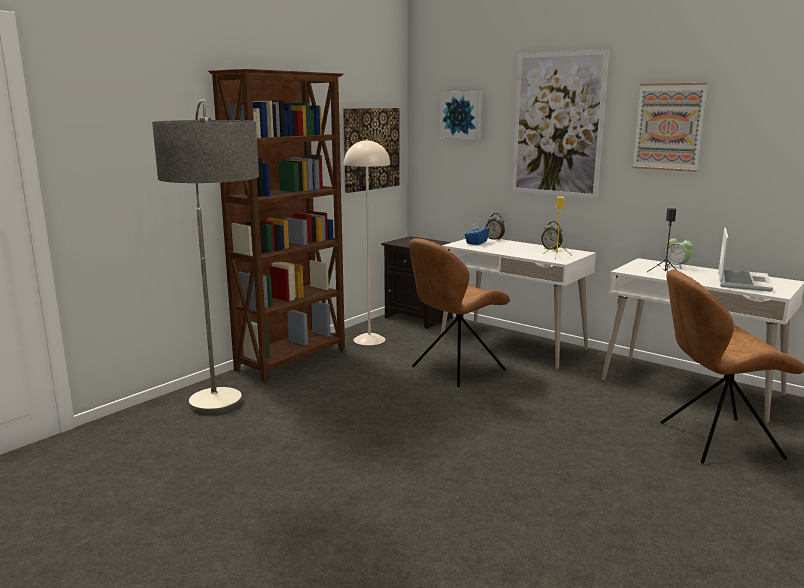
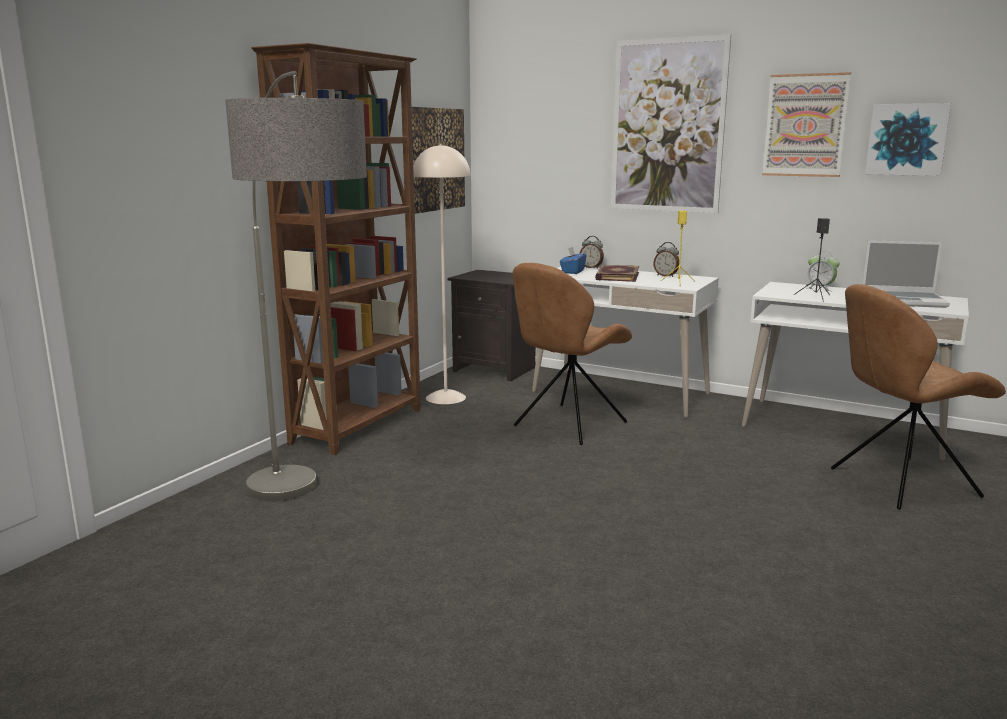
camera: 10 degrees left, 0 degrees up
(462, 115) = (544, 117): picture -> picture (907, 139)
(509, 248) = (616, 276): none -> book
(742, 282) = (903, 301): laptop -> laptop turned 90 degrees clockwise

